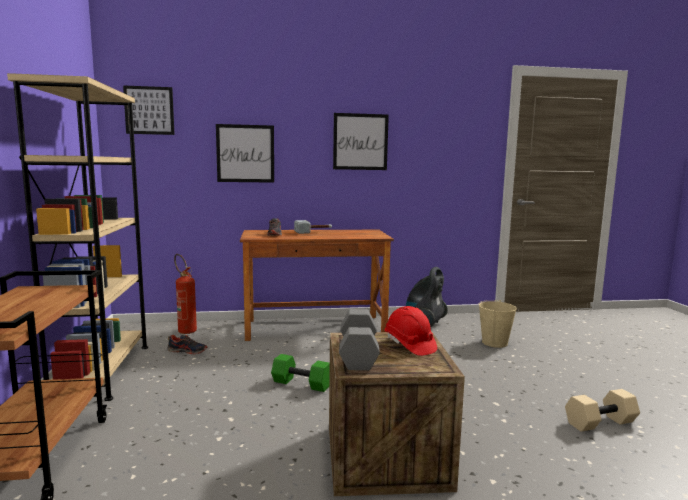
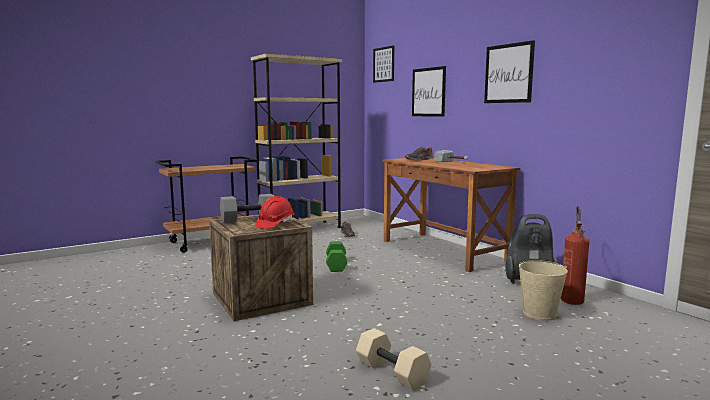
camera: 65 degrees right, 0 degrees up
(185, 330) = (378, 227): fire extinguisher -> fire extinguisher (571, 299)

